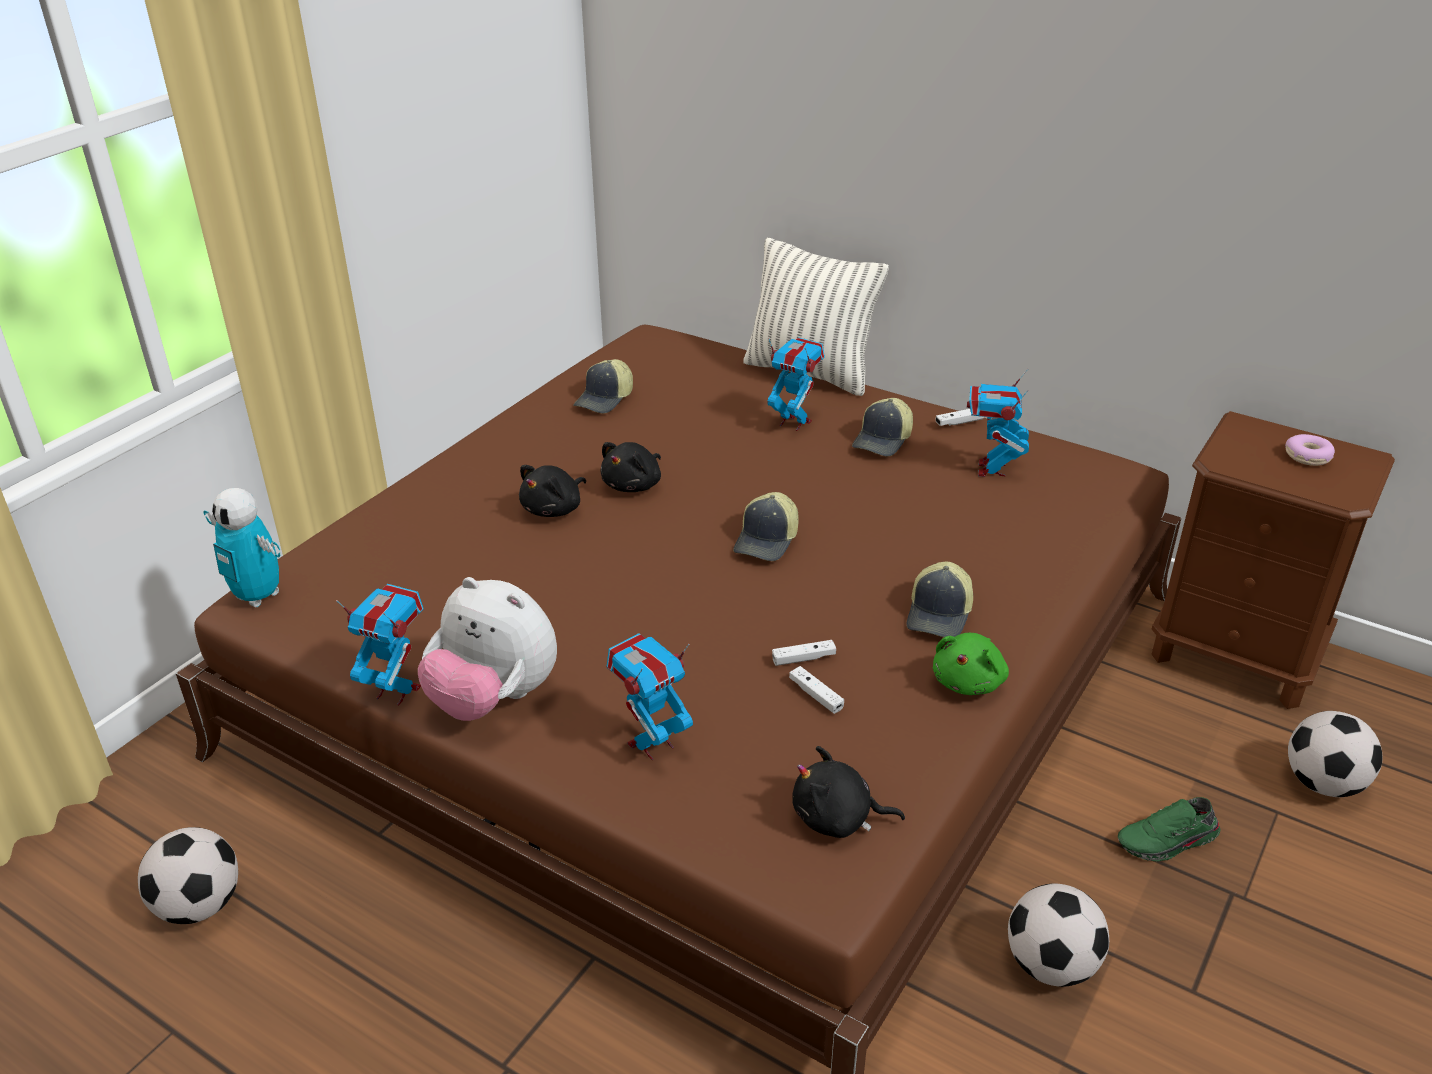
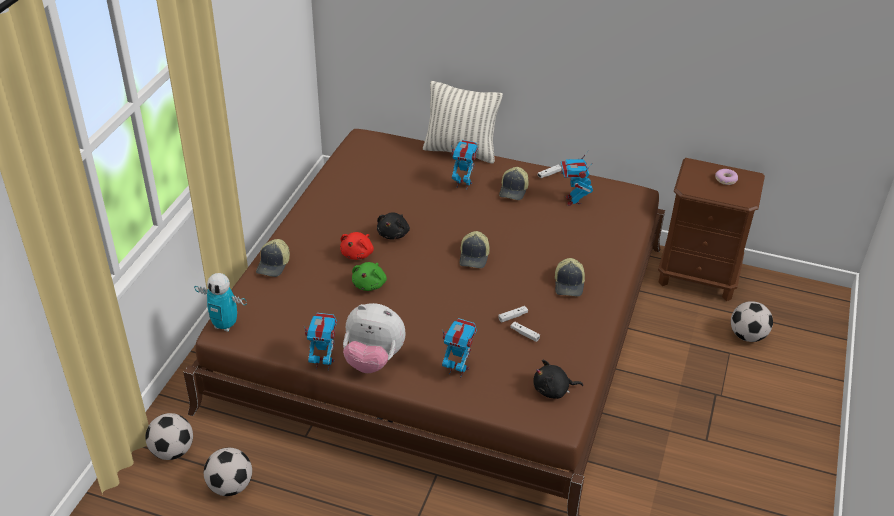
camera: 15 degrees left, 5 degrees up
(554, 509) = (358, 253): black plush toy -> red plush toy
(605, 399) = (355, 182): cap -> cap (274, 265)
(652, 744) = (458, 370): toy robot -> toy robot turned 75 degrees clockwise
(969, 681) = (592, 316): green plush toy -> green plush toy (370, 284)
(1051, 964) = (643, 440): football -> football (172, 451)
(1167, 842) = (683, 375): green shoe -> none

